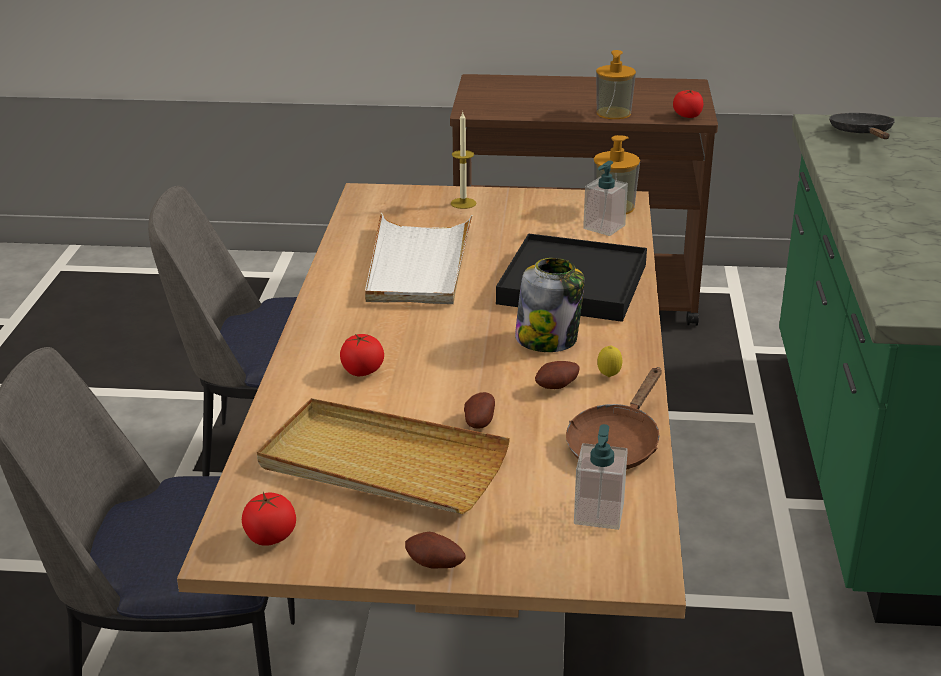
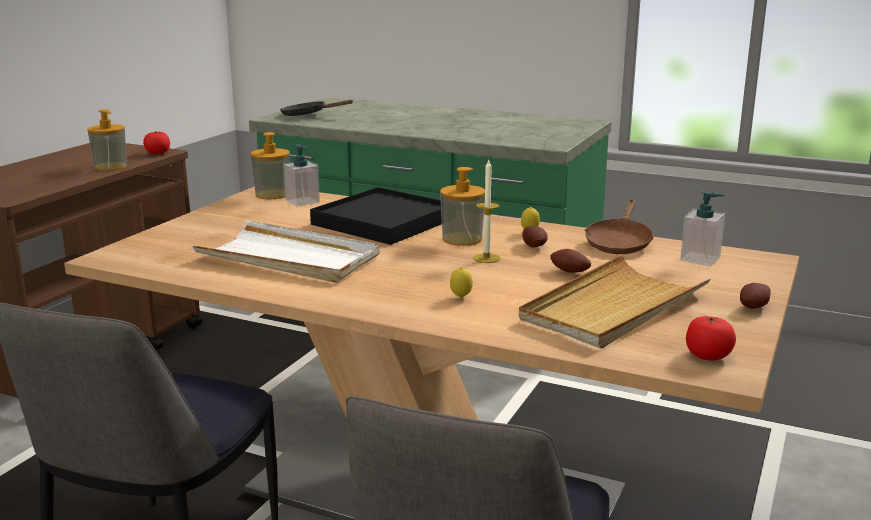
camera: 70 degrees left, 10 degrees down
(362, 371) = (461, 297): tomato -> lemon
(463, 203) = (190, 230): candle -> candle (486, 258)
(548, 339) = (462, 239): jar -> soap dispenser
(616, 444) = (619, 243): brown frying pan -> brown frying pan turned 60 degrees clockwise

